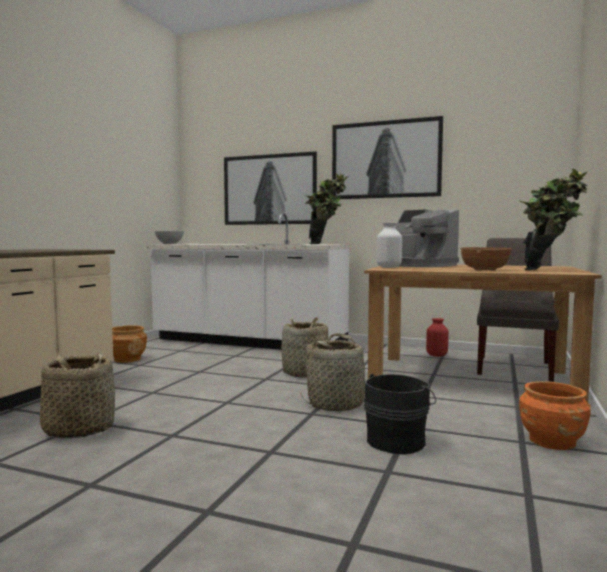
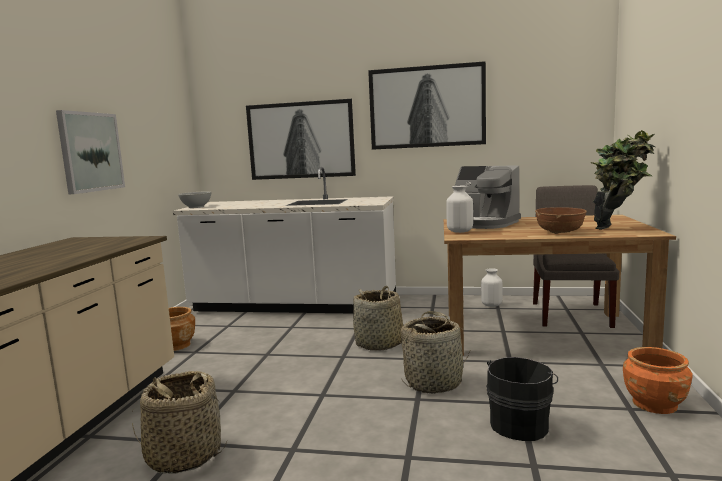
camera: 10 degrees left, 5 degrees up
(71, 181) = (90, 152): none -> picture
(326, 244) = (373, 200): potted plant -> none
(437, 355) = (492, 305): red vase -> white vase

